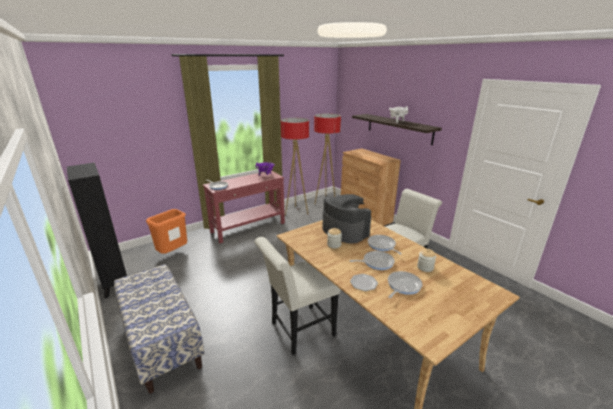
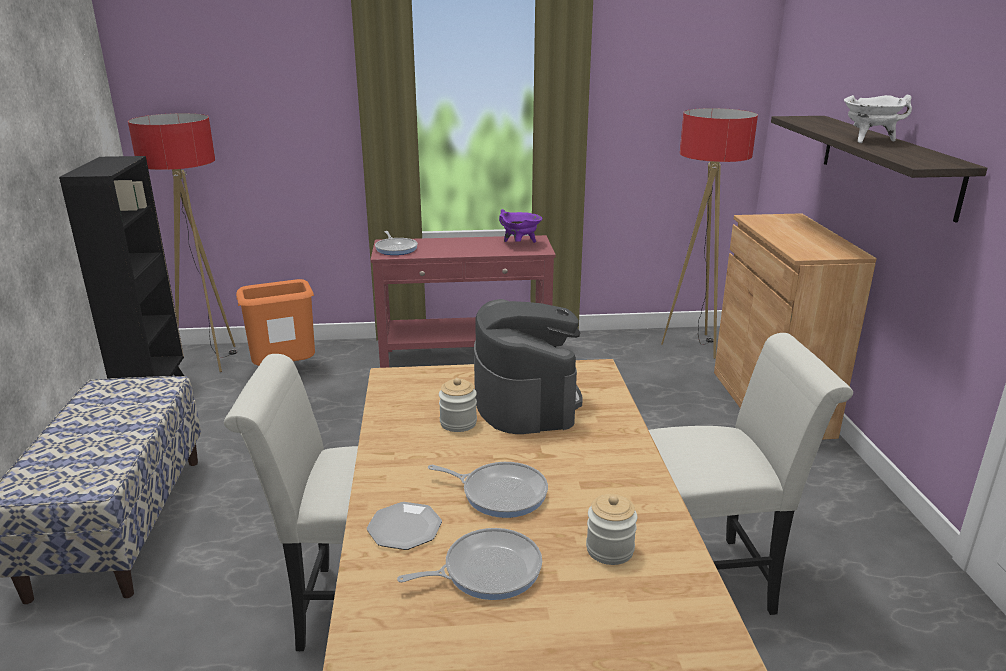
camera: 30 degrees right, 0 degrees up
(296, 212) = (600, 351): floor lamp -> floor lamp (211, 359)
(382, 245) = (570, 460): frying pan -> none

